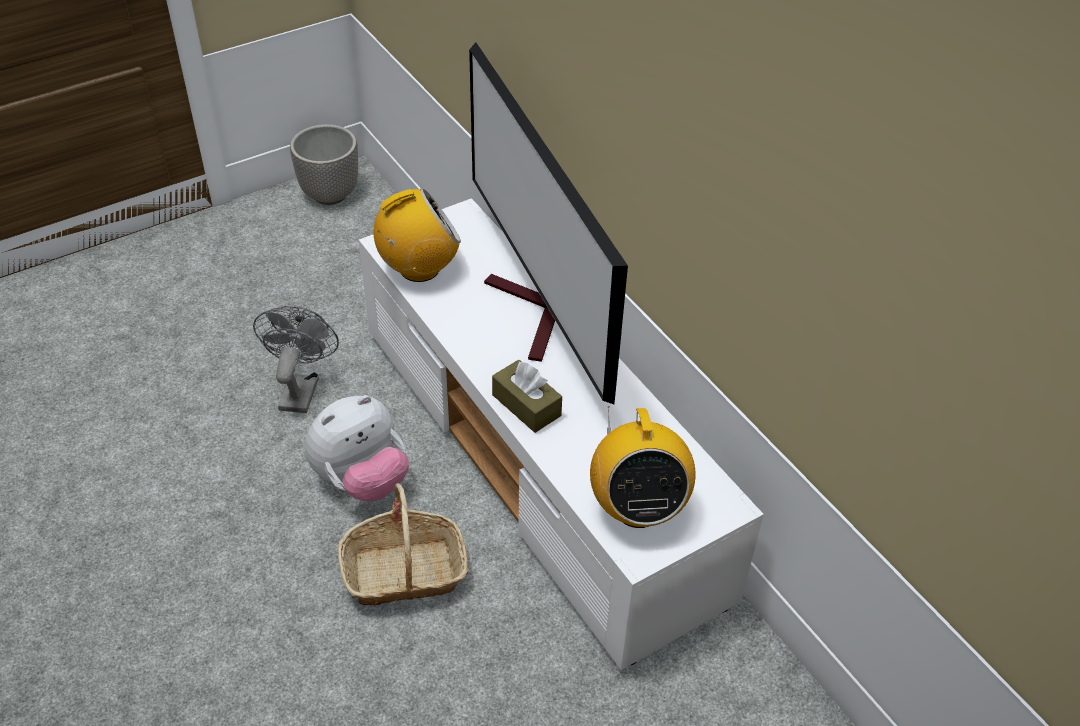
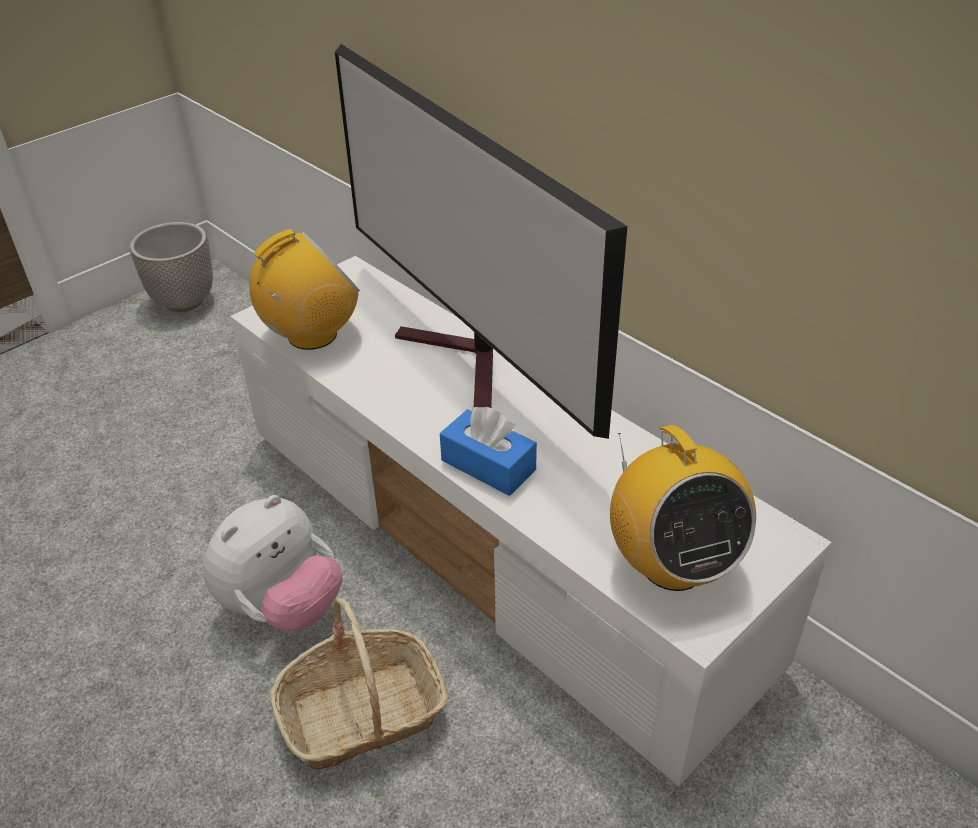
camera: 10 degrees left, 5 degrees down
(300, 388) = (185, 511): grey fan -> none
(526, 405) = (488, 465): brown tissue box -> blue tissue box

